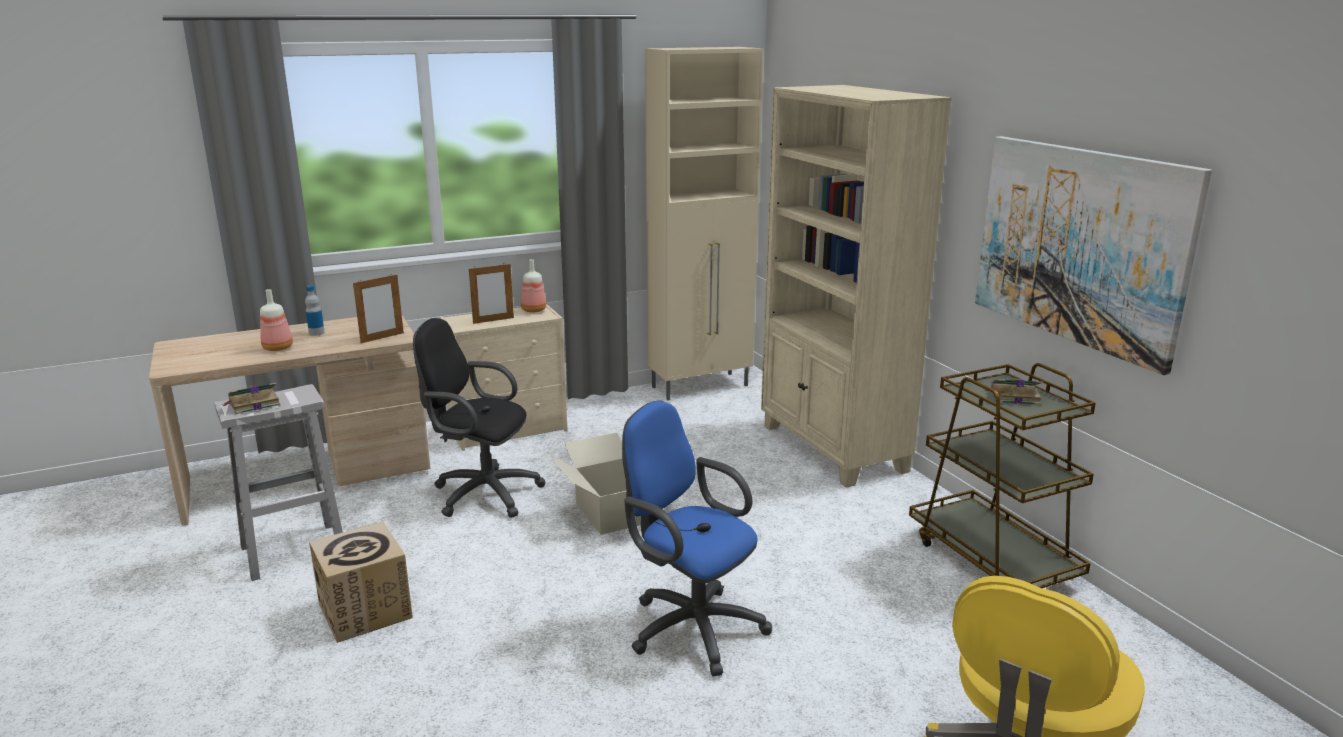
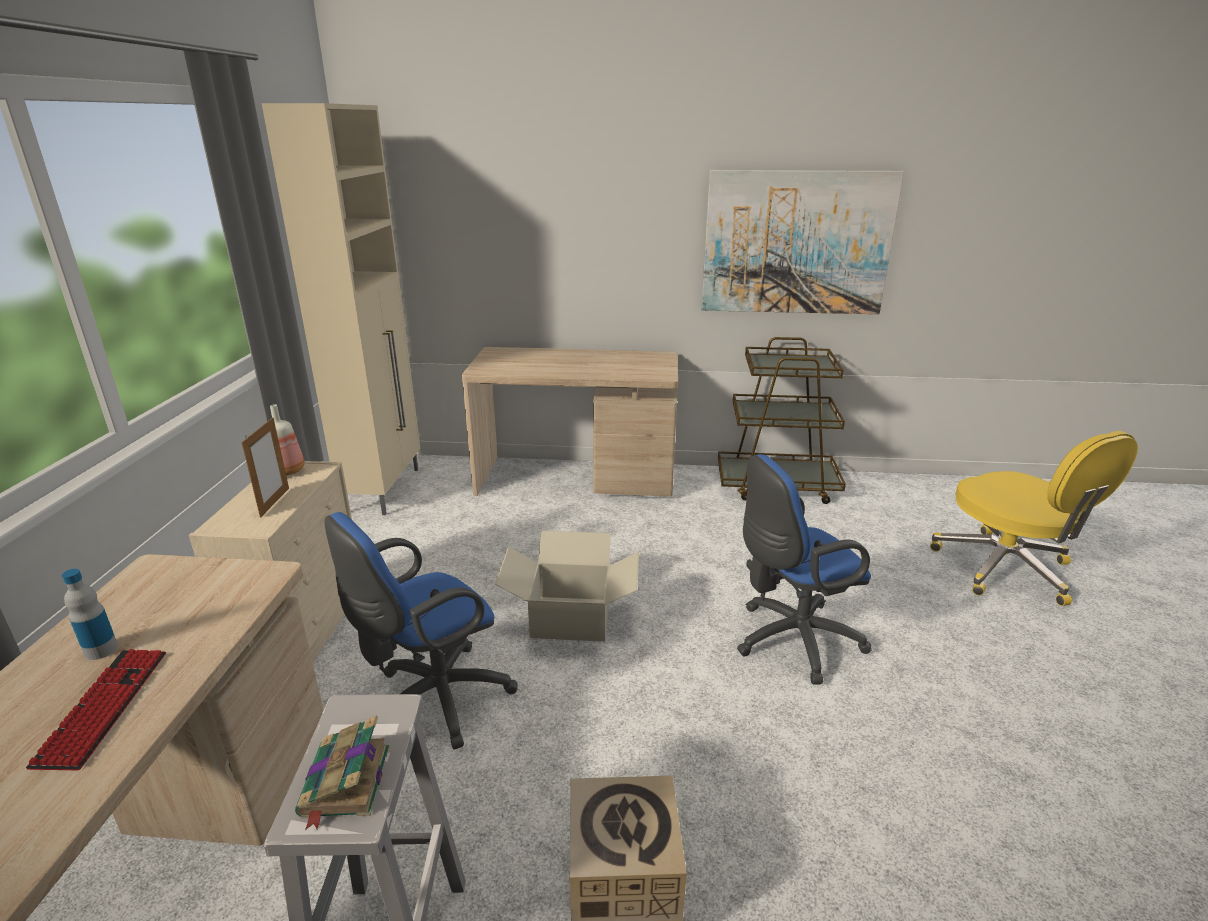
camera: 60 degrees left, 5 degrees up
(278, 347) = (104, 707): bottle -> keyboard
(382, 338) = (239, 589): picture frame -> none
(481, 493) = (433, 701): black office chair -> blue office chair
(832, 449) = (576, 478): beige bookcase -> beige desk
(1013, 396) = (788, 364): book -> none

